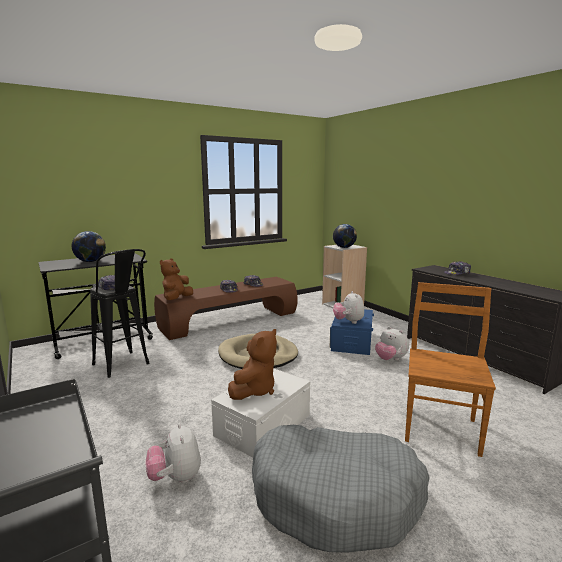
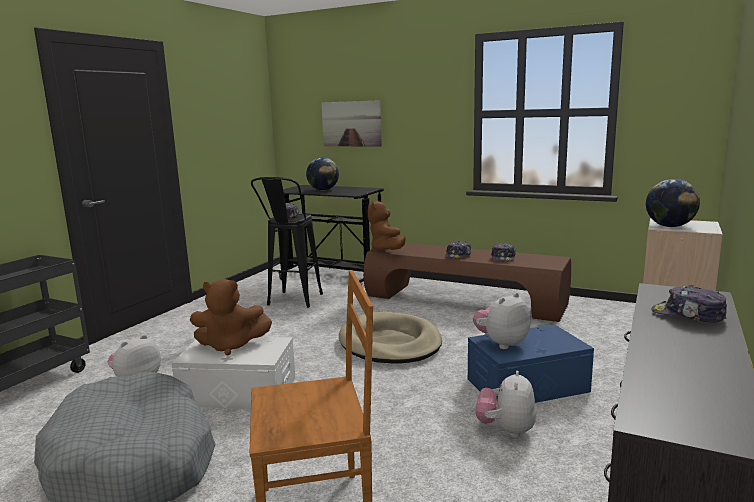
camera: 60 degrees right, 0 degrees up
(95, 199) = (351, 124): none -> picture
(176, 299) = (386, 250): brown plush toy -> brown plush toy turned 90 degrees counterclockwise

